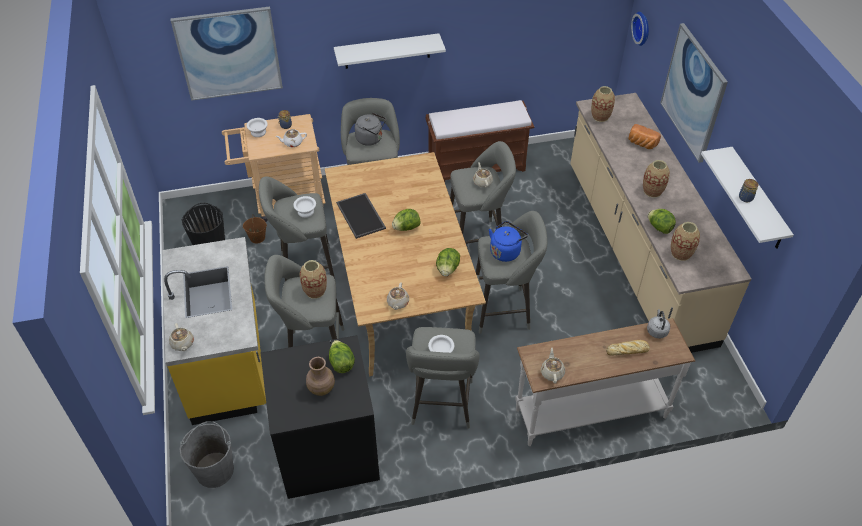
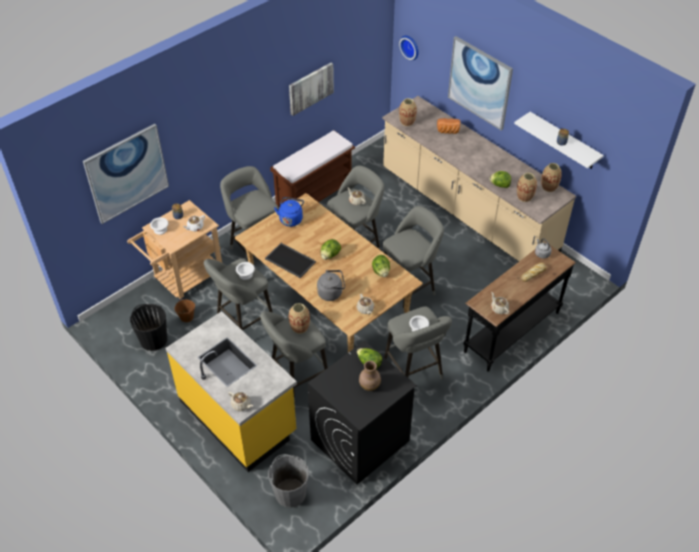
camera: 30 degrees left, 0 degrees up
(371, 139) = (250, 201): grey kettle -> grey kettle (331, 293)
(387, 51) = (239, 127): white shelf -> none
(496, 37) = (310, 88): none -> picture
(506, 251) = (409, 243): blue kettle -> blue kettle (291, 219)
(590, 412) = (511, 331): white console table -> black console table
(652, 191) = (478, 162): vase -> vase (549, 187)

